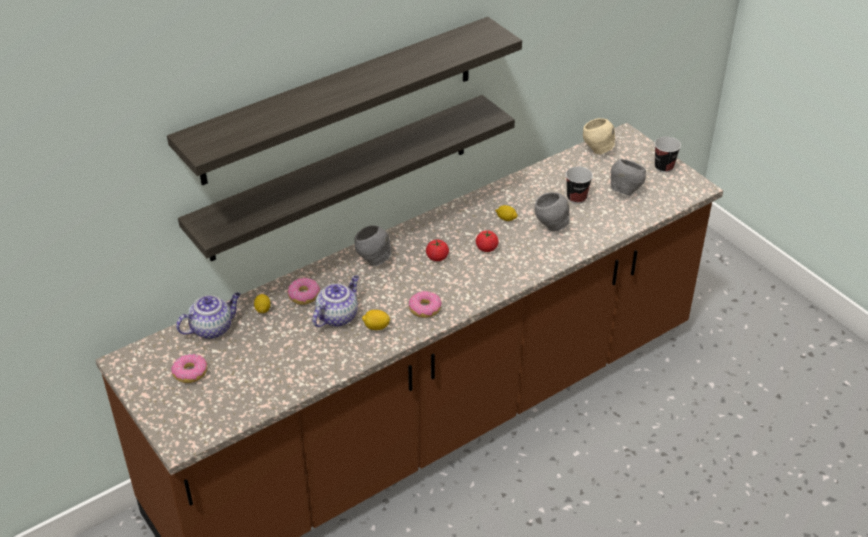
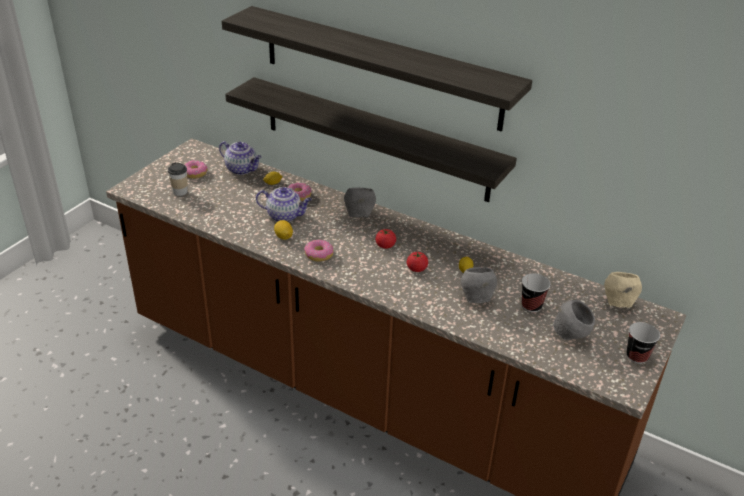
camera: 65 degrees right, 5 degrees down
(224, 395) = (180, 192): none -> cup

